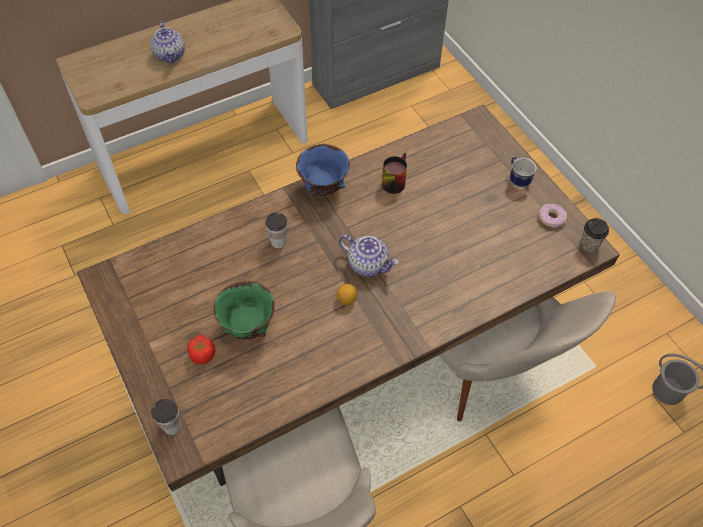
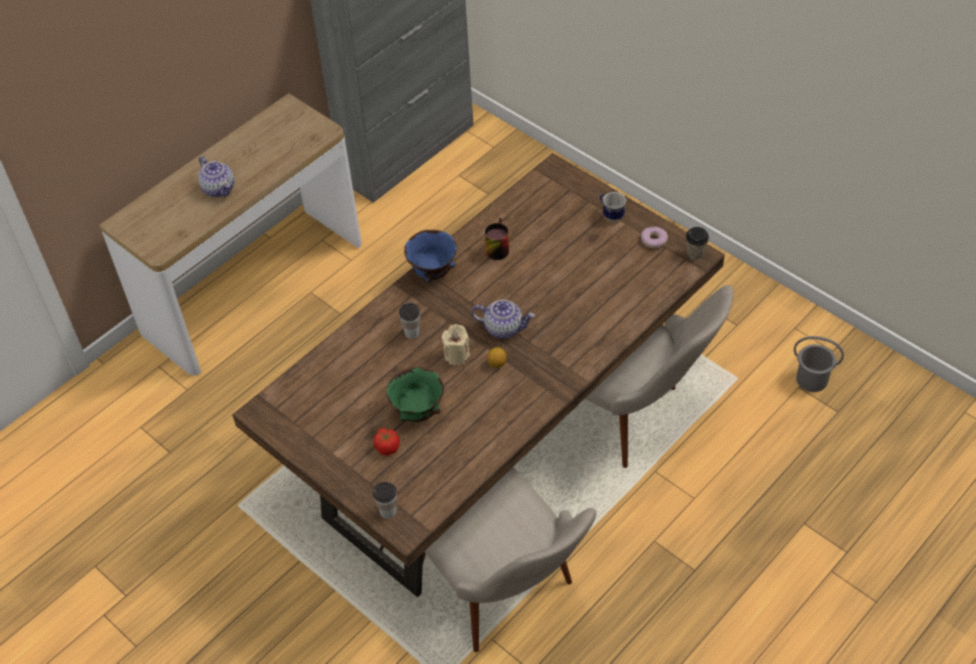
camera: 15 degrees left, 5 degrees down
(311, 278) = (457, 355): none -> beige candle

